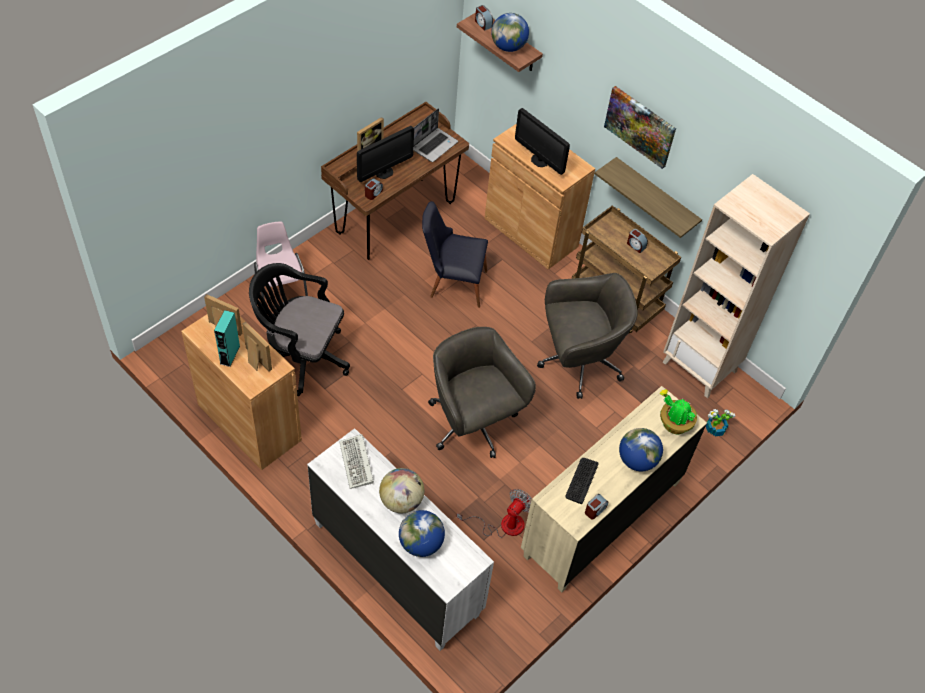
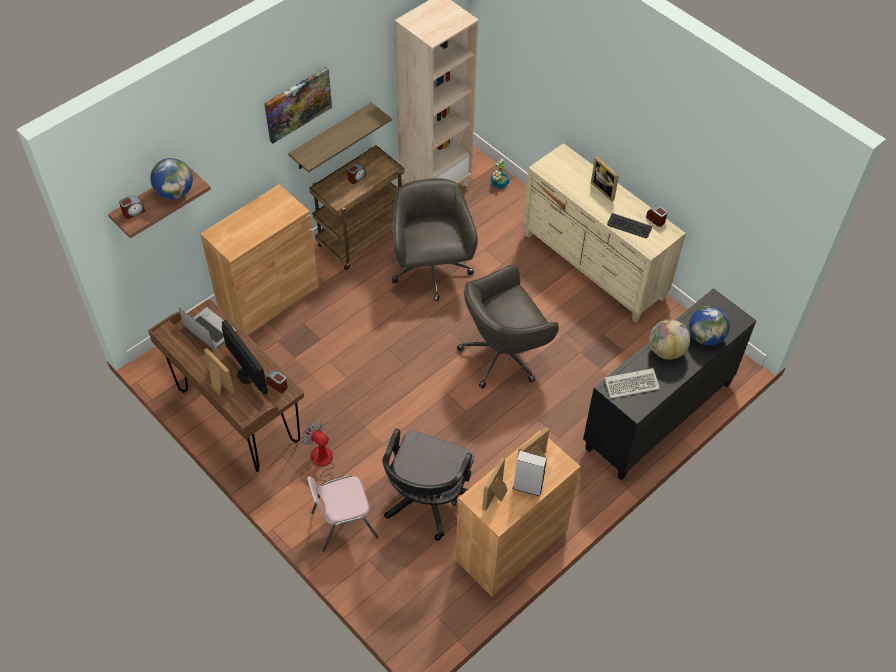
camera: 85 degrees left, 0 degrees up
(230, 354) = (527, 487): turquoise speaker -> grey speaker
(396, 567) = (657, 415): white dresser -> black dresser
(452, 282) = (332, 366): black chair -> none
(503, 525) = (606, 335): fan -> fan (321, 464)
(539, 160) = (265, 225): monitor -> none
(637, 460) = (605, 189): globe -> picture frame
(673, 423) = (566, 163): potted plant -> none

